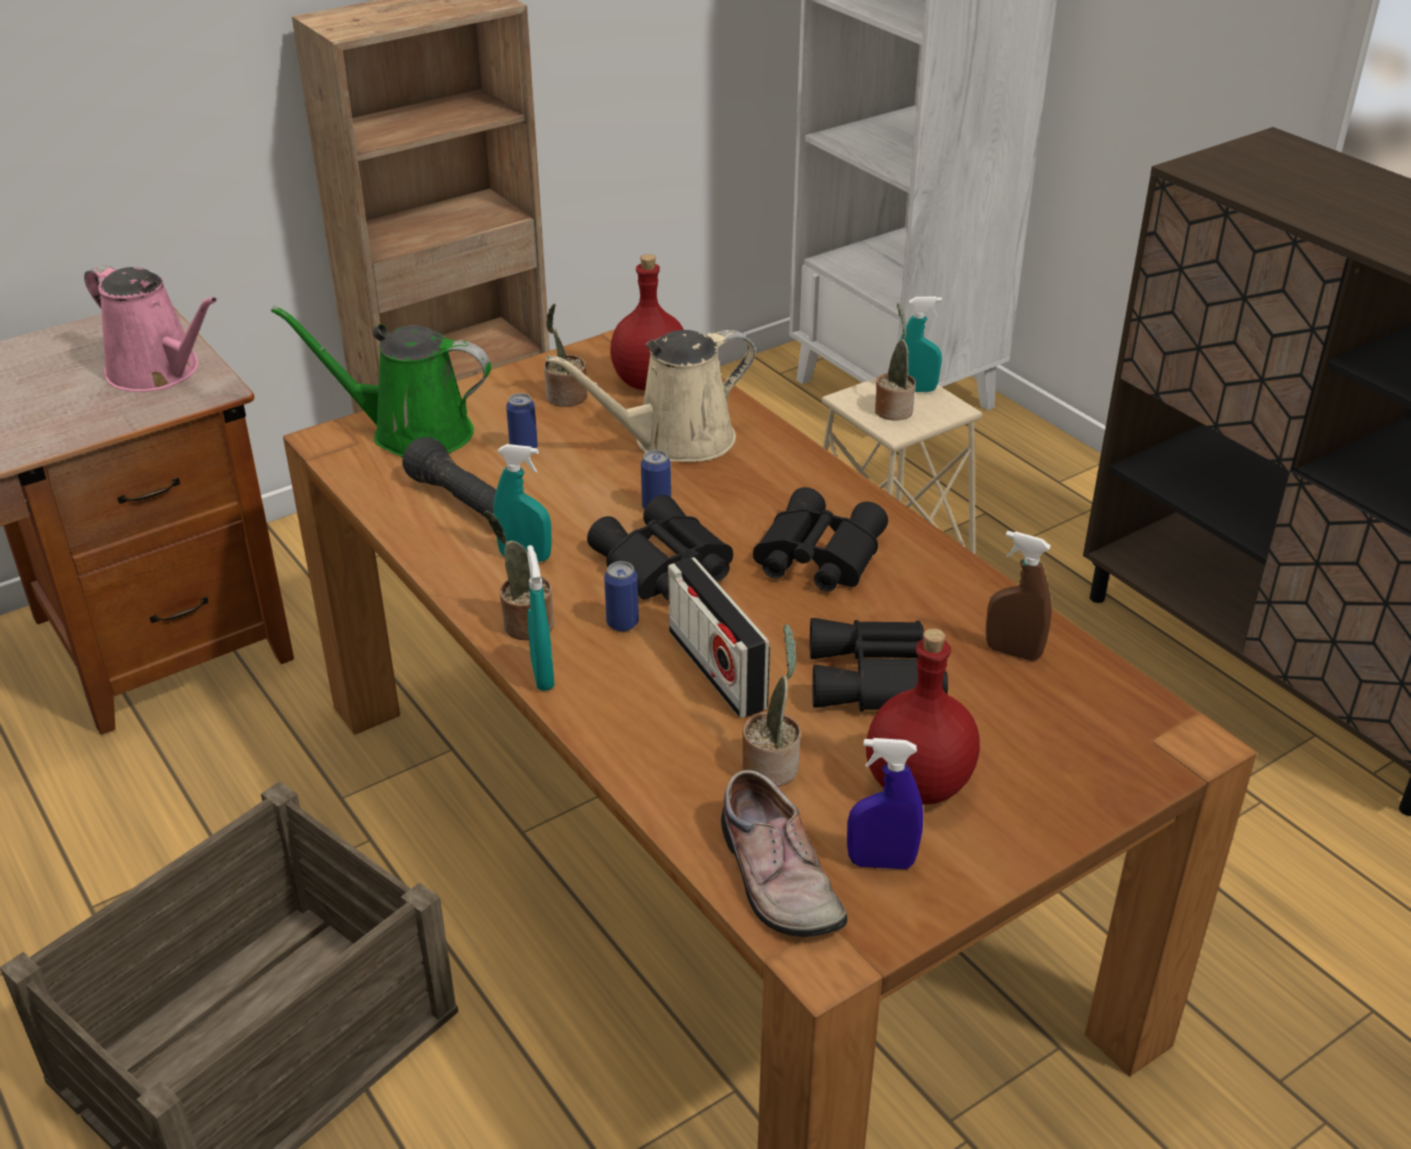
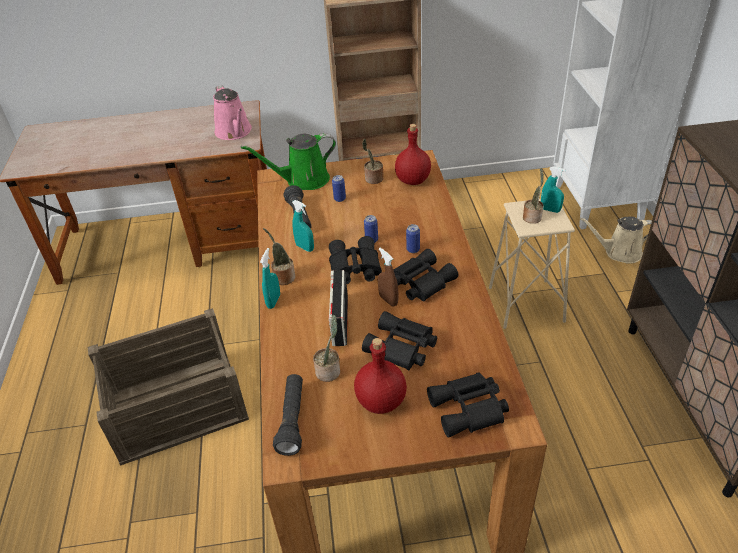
camera: 30 degrees right, 5 degrees up
(412, 432) = (303, 180): green watering can -> green watering can turned 60 degrees counterclockwise
(622, 623) = (319, 288): can -> can (413, 249)
(674, 441) = (402, 211): beige watering can -> beige watering can (619, 252)
(773, 877) = (292, 420): shoe -> black flashlight
(881, 862) = (338, 430): blue spray bottle -> none
(1013, 652) = (470, 354): brown spray bottle -> brown spray bottle (388, 300)
(1088, 742) = (469, 410): none -> black binoculars

